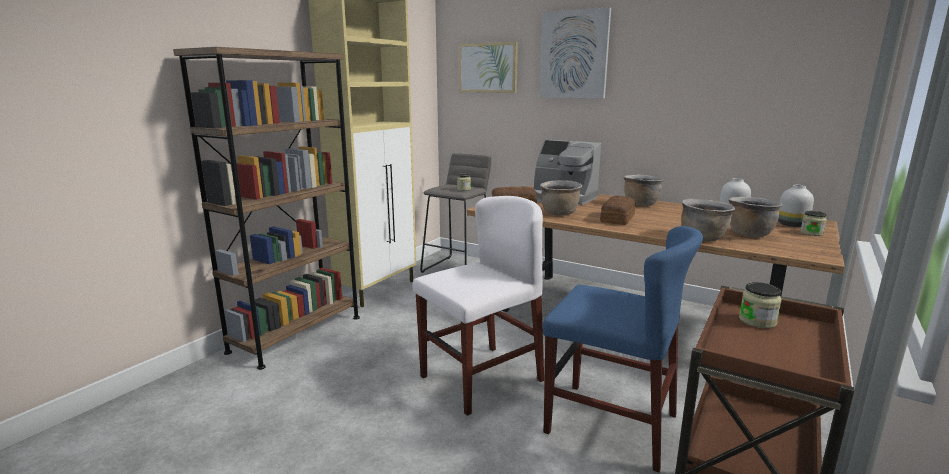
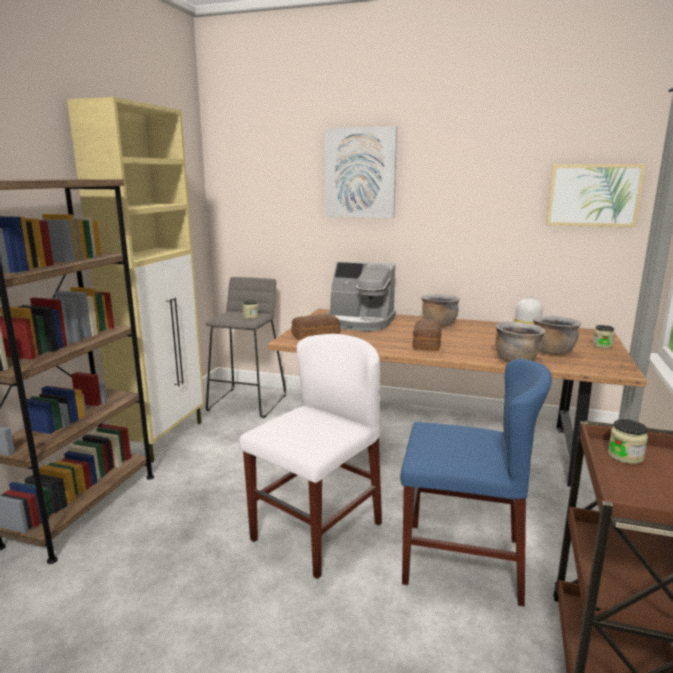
camera: 15 degrees left, 0 degrees up
(488, 68) = (266, 184): picture -> picture (593, 195)
(559, 213) = (368, 342): brown cooking pot -> none
(791, 225) = (580, 338): white vase -> none

